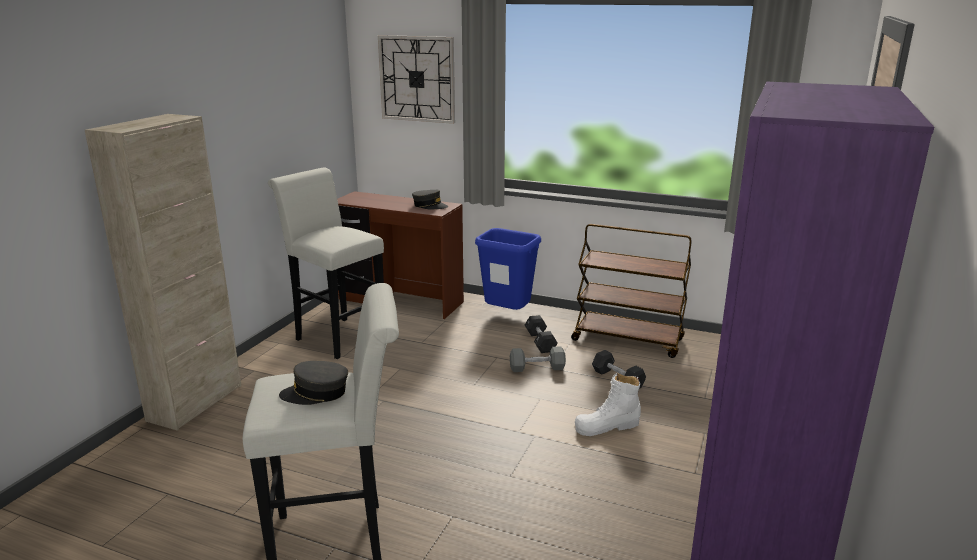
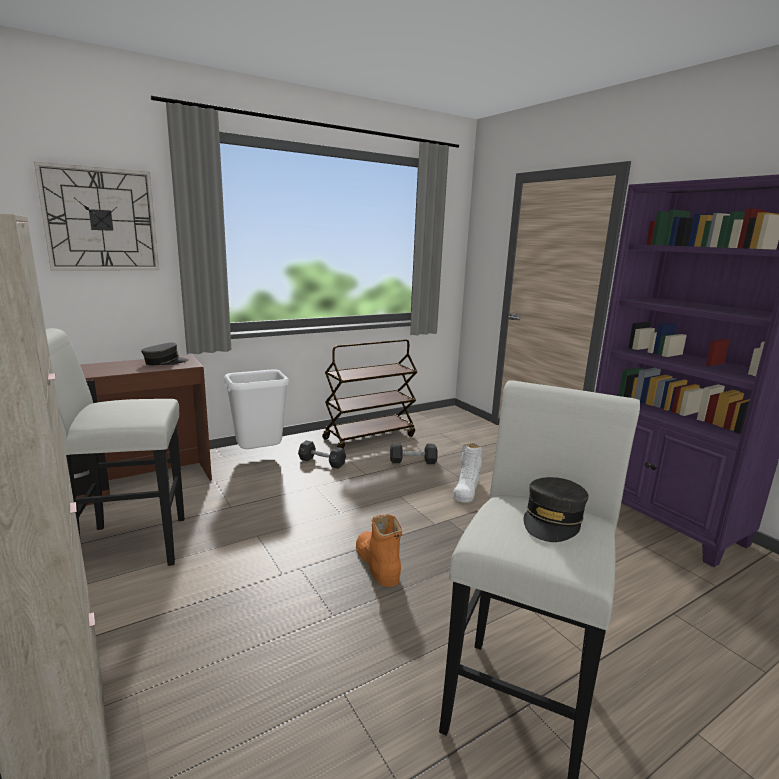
camera: 55 degrees left, 5 degrees down
(425, 427) = (377, 563): none -> orange boot
(507, 316) = (260, 455): blue trash can -> white trash can
(537, 368) = (357, 479): grey dumbbell -> none

